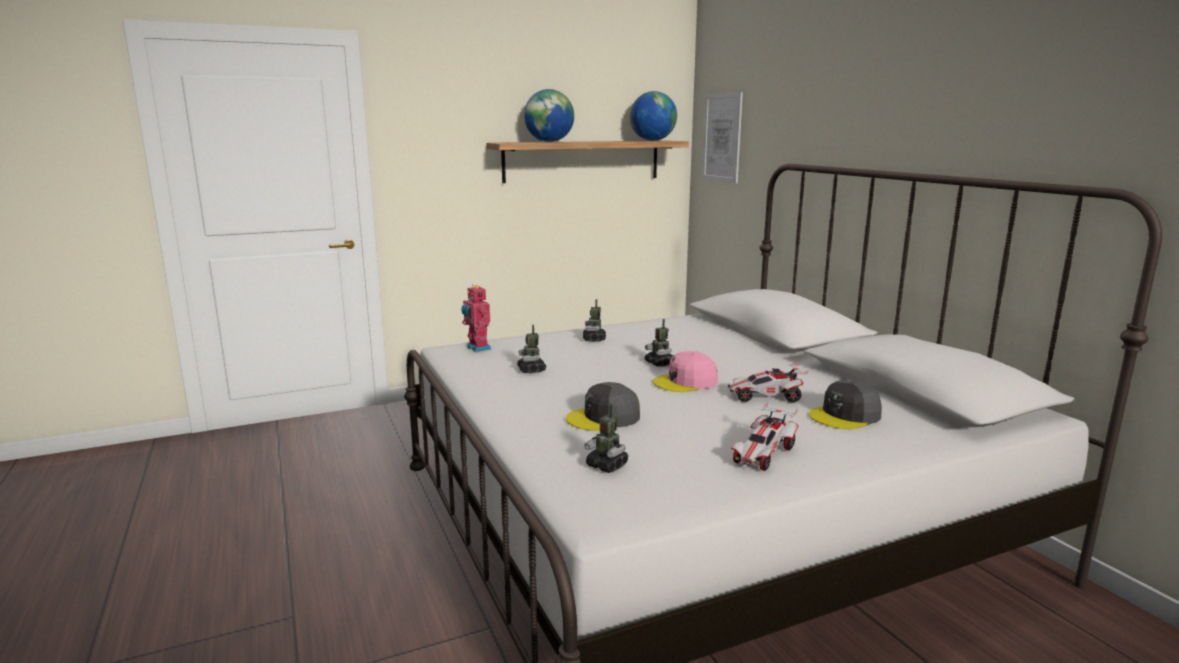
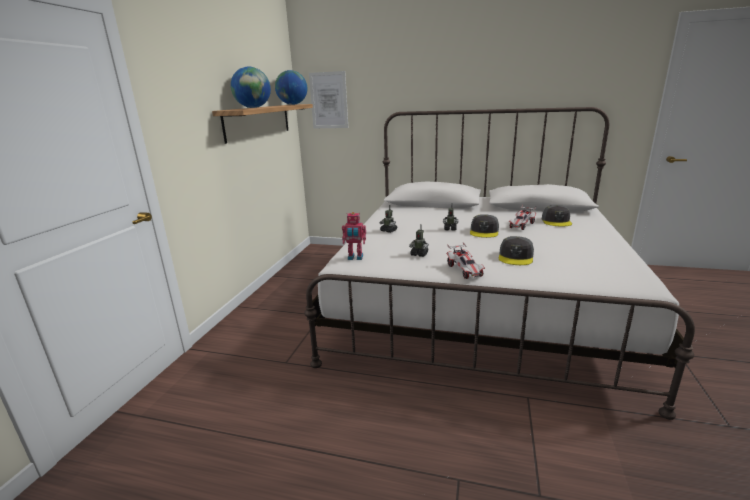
camera: 50 degrees left, 5 degrees up
(607, 466) = (581, 271): toy robot -> none
(686, 382) = (484, 231): pink cap -> grey cap
(763, 455) = (589, 243): toy car -> toy car (465, 270)

